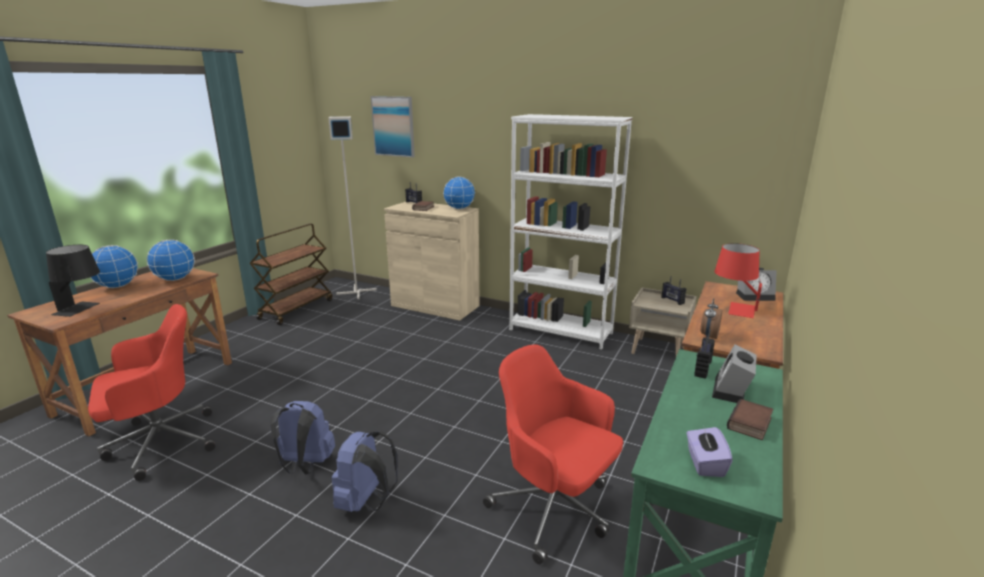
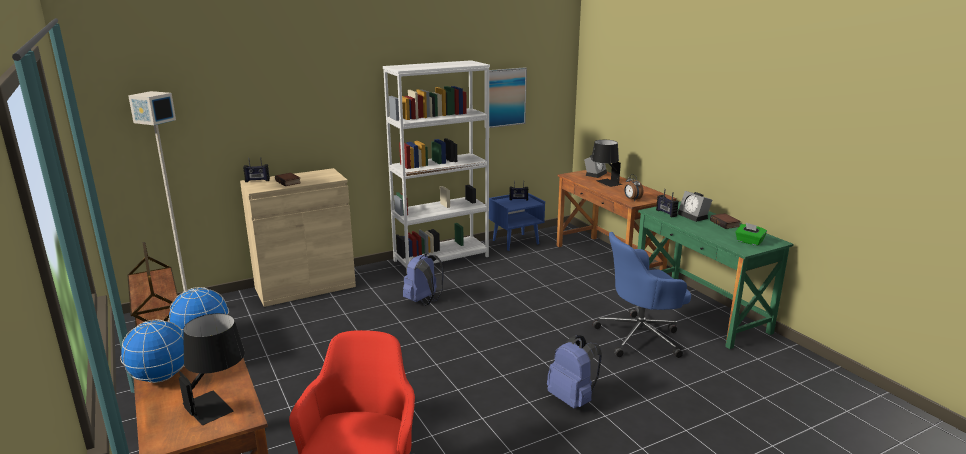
camera: 55 degrees left, 0 degrees up
(305, 465) = (499, 416): blue backpack -> blue backpack (424, 301)
(393, 126) = (208, 96): picture -> picture (504, 97)
(459, 208) = (320, 173): globe -> none
(554, 509) = (640, 337): red office chair -> blue office chair
(658, 350) = (515, 242): beige nightstand -> blue nightstand
(704, 463) = (749, 242): purple tissue box -> green tissue box
(733, 308) = (604, 183): red table lamp -> black table lamp

